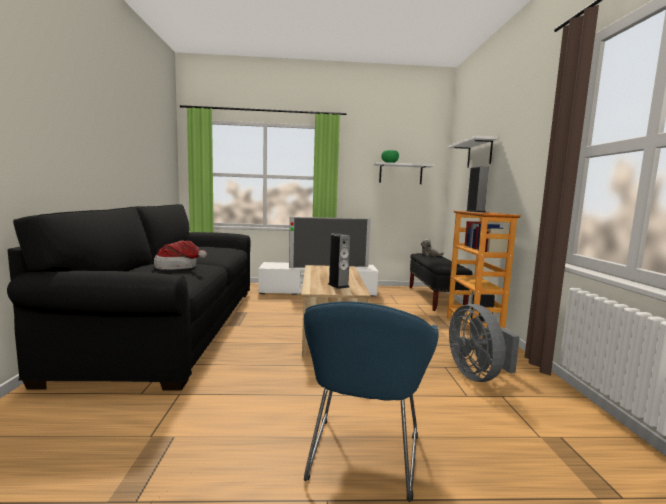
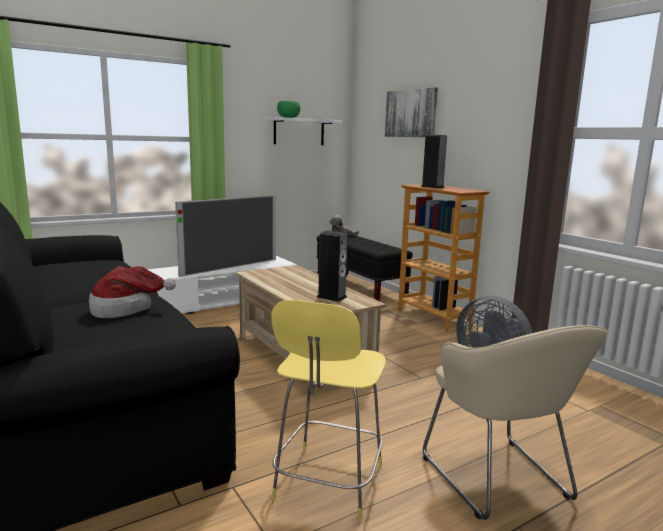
camera: 30 degrees left, 5 degrees up
(233, 413) = (327, 484): none -> yellow stool
(362, 460) = (500, 481): blue armchair -> beige armchair
(479, 153) = (411, 113): white shelf -> picture

